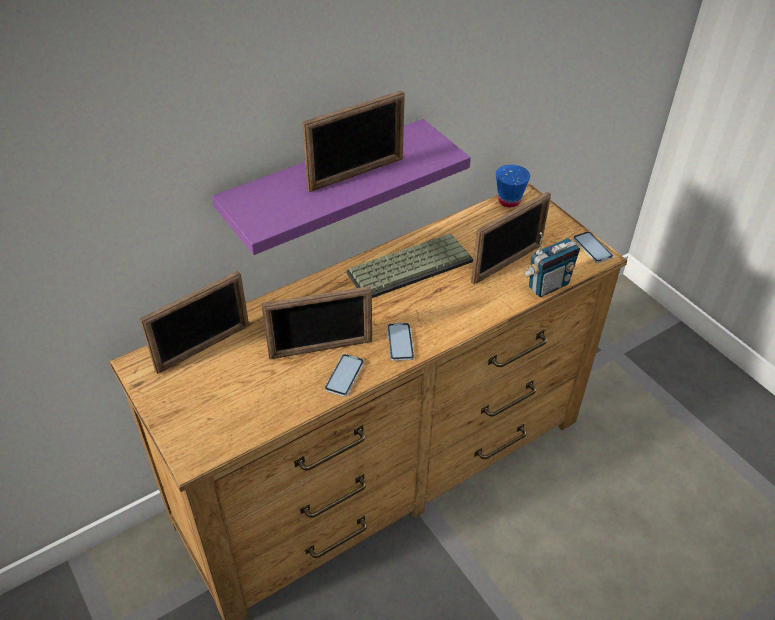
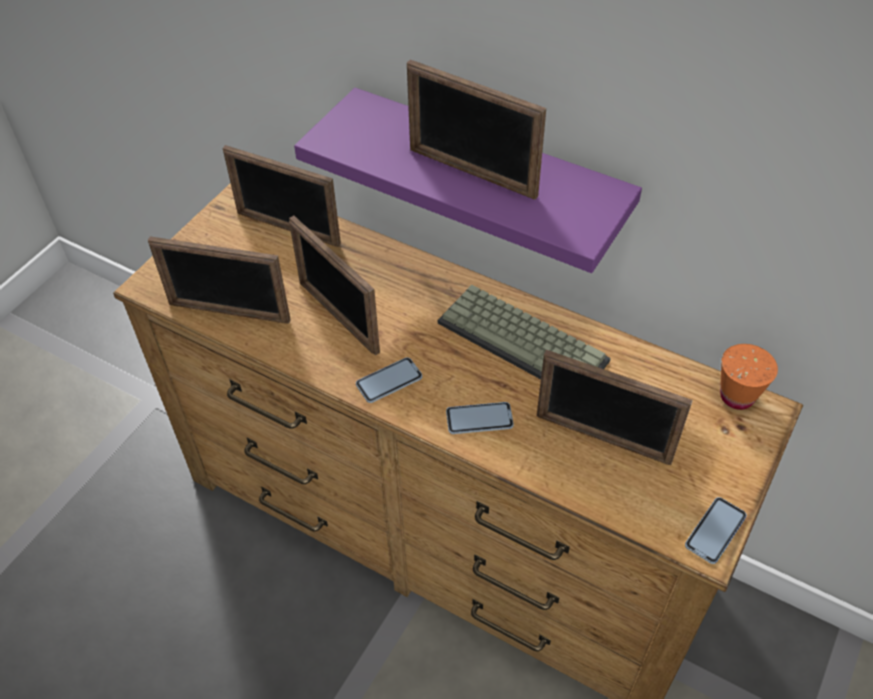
camera: 65 degrees right, 5 degrees up
(267, 412) = (229, 312): none -> picture frame
(344, 376) = (310, 352): phone -> phone (479, 419)
(509, 201) = (737, 396): blue cup -> orange cup
(547, 286) = (592, 499): radio -> none

